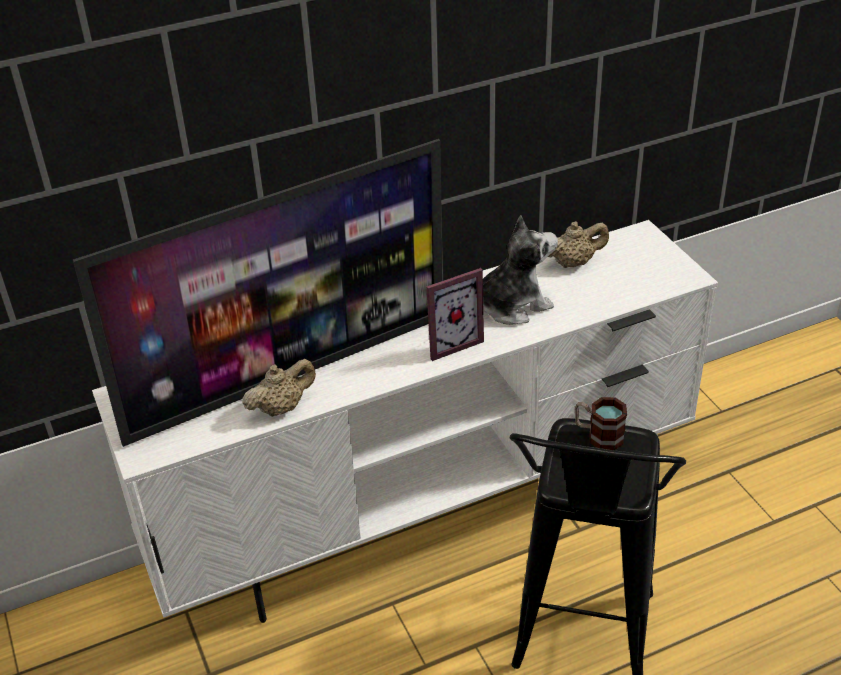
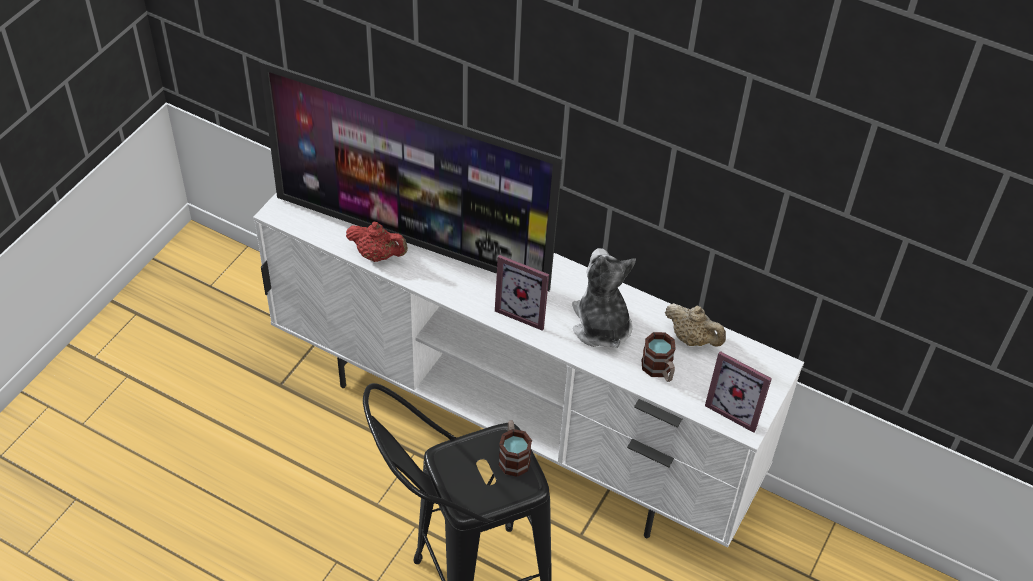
camera: 50 degrees right, 10 degrees up
(282, 407) = (378, 255): beige teapot -> red teapot
(511, 305) = (601, 325): plush toy -> plush toy turned 135 degrees counterclockwise
(591, 295) = (659, 370): none -> mug
(667, 273) = (736, 408): none -> picture frame

